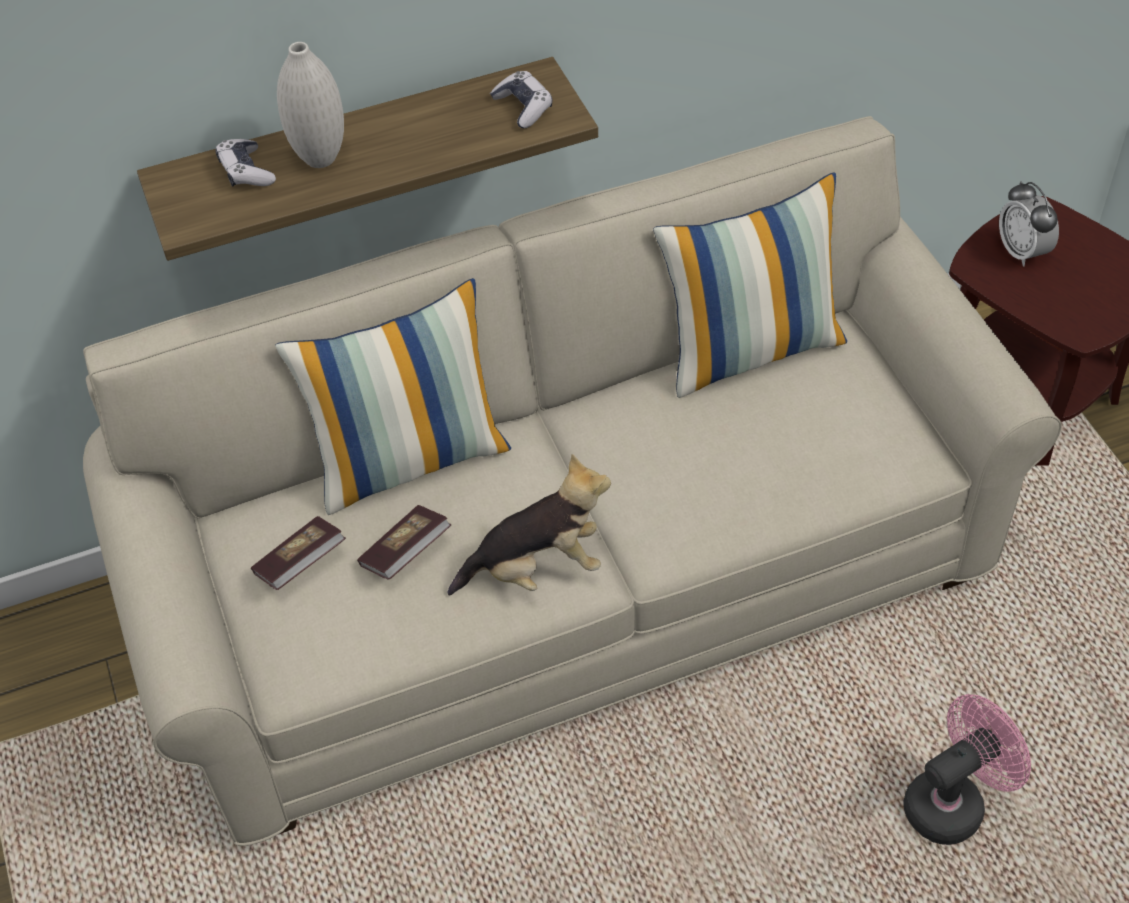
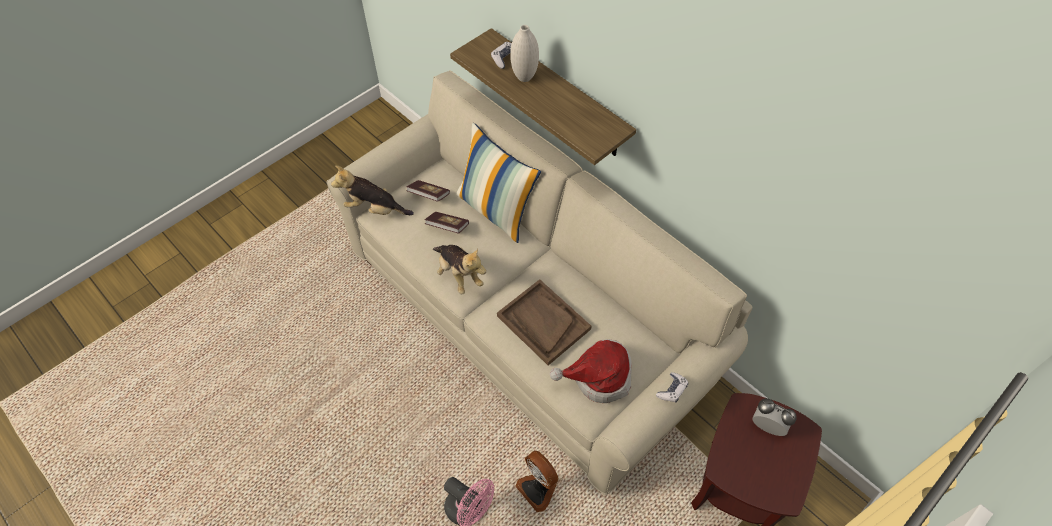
camera: 65 degrees right, 5 degrees up
(274, 677) = (374, 209): none -> plush toy
(523, 107) = (593, 130): game controller -> game controller (672, 390)
(715, 465) = (543, 322): none -> brown tray
(750, 349) = (623, 316): pillow -> none
(862, 422) = (598, 377): none -> hat
(943, 673) = (538, 488): none -> fan
(1022, 252) = (767, 426): alarm clock -> alarm clock turned 75 degrees clockwise

